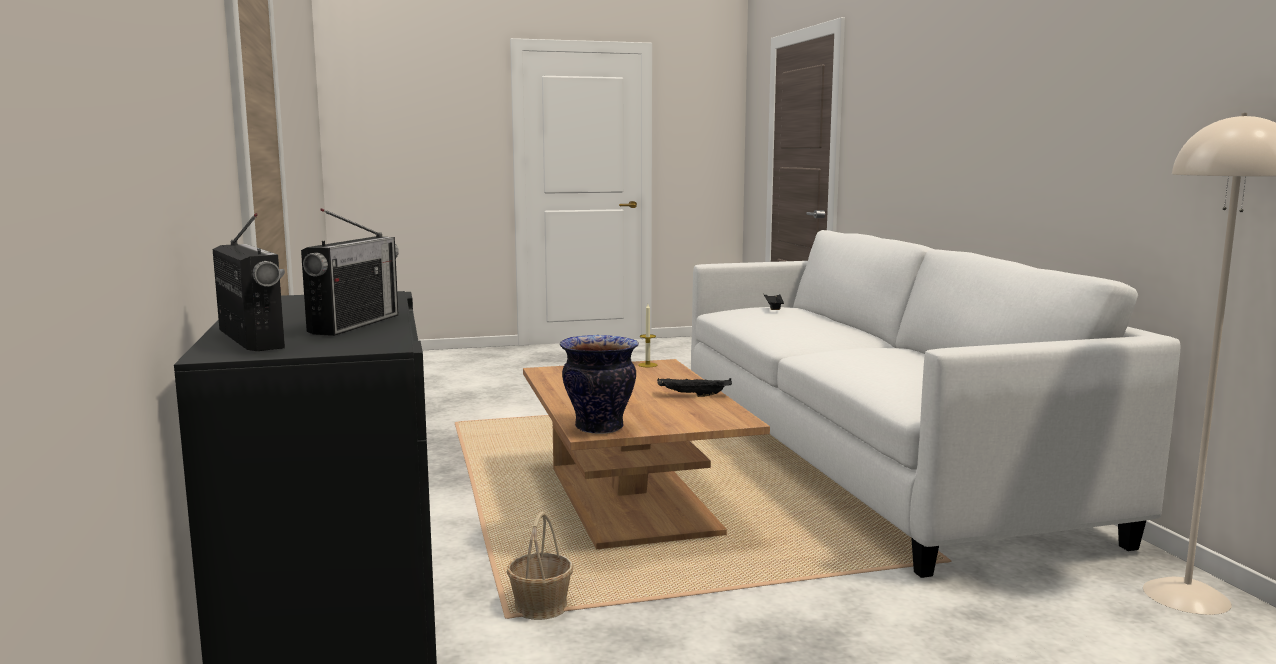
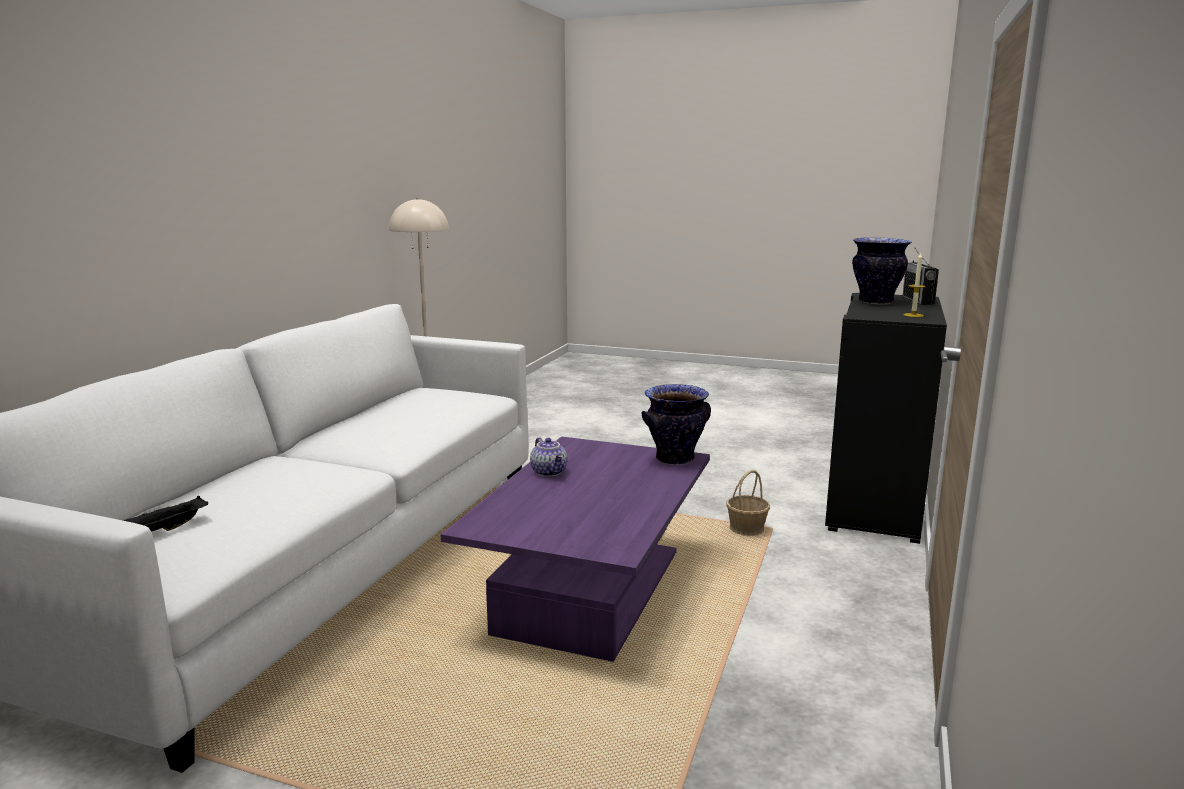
camera: 145 degrees left, 5 degrees up
(355, 324) = (876, 302): radio -> vase
(631, 500) = (591, 590): brown coffee table -> purple coffee table
(647, 365) = (495, 528): candle -> candle (913, 315)
(693, 396) = (550, 472): black tray -> teapot

